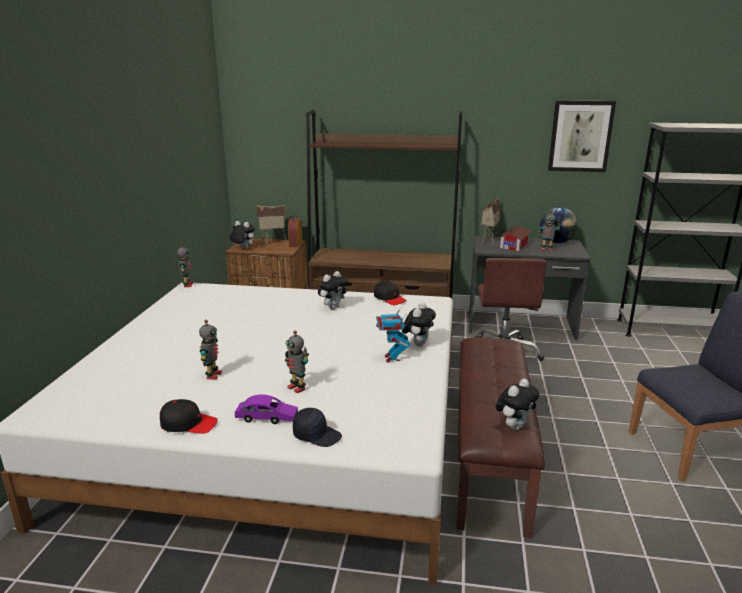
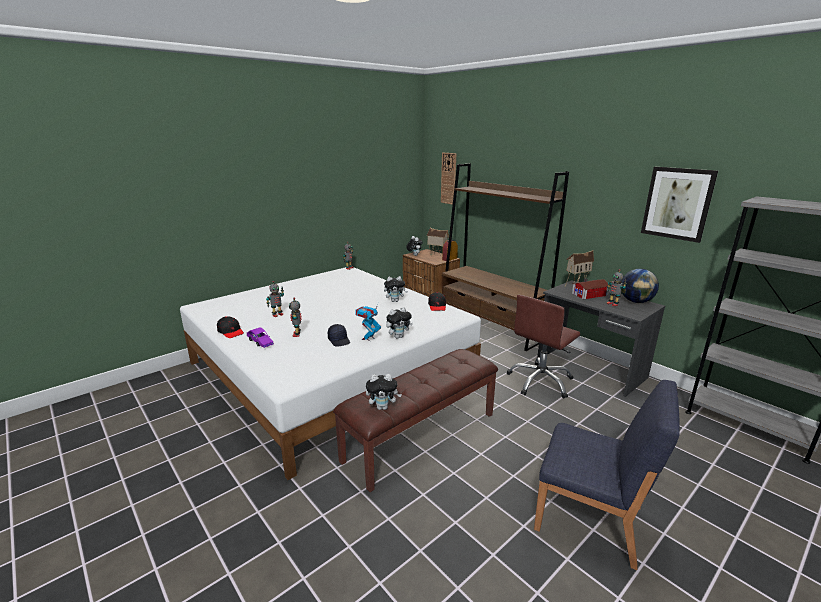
camera: 40 degrees right, 0 degrees up
(273, 133) = (448, 178): none -> wall clock
(317, 435) = (262, 358): black cap -> black cap (339, 340)

